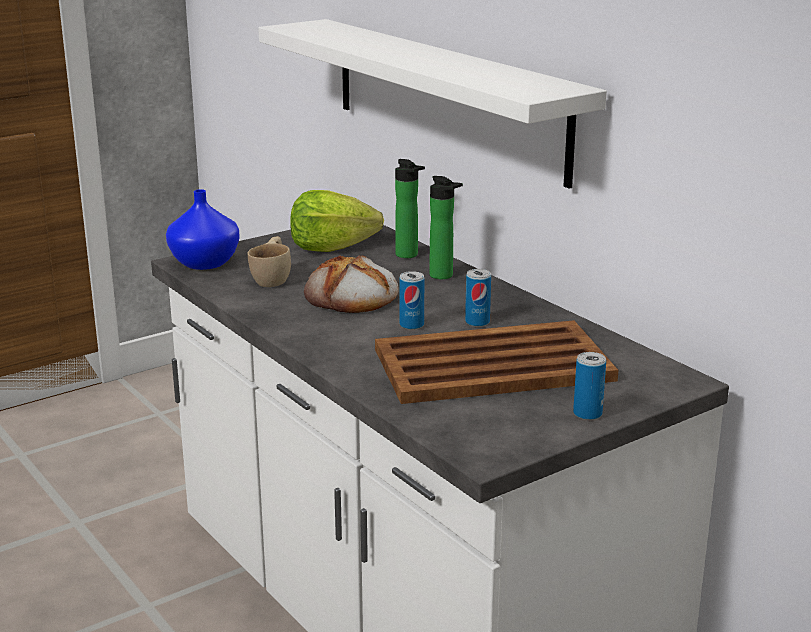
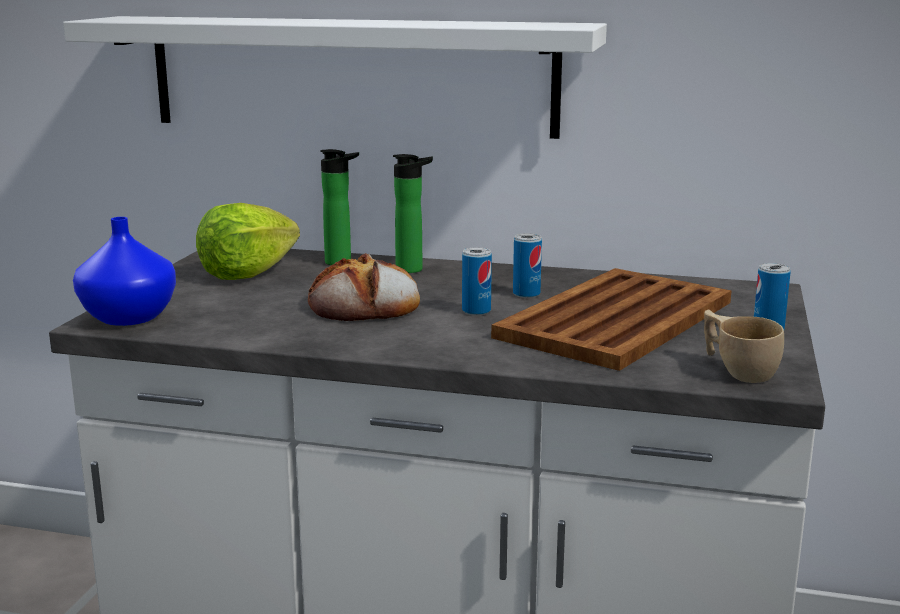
camera: 40 degrees left, 5 degrees down
(273, 278) = (246, 311): beige cup -> beige cup (738, 370)

